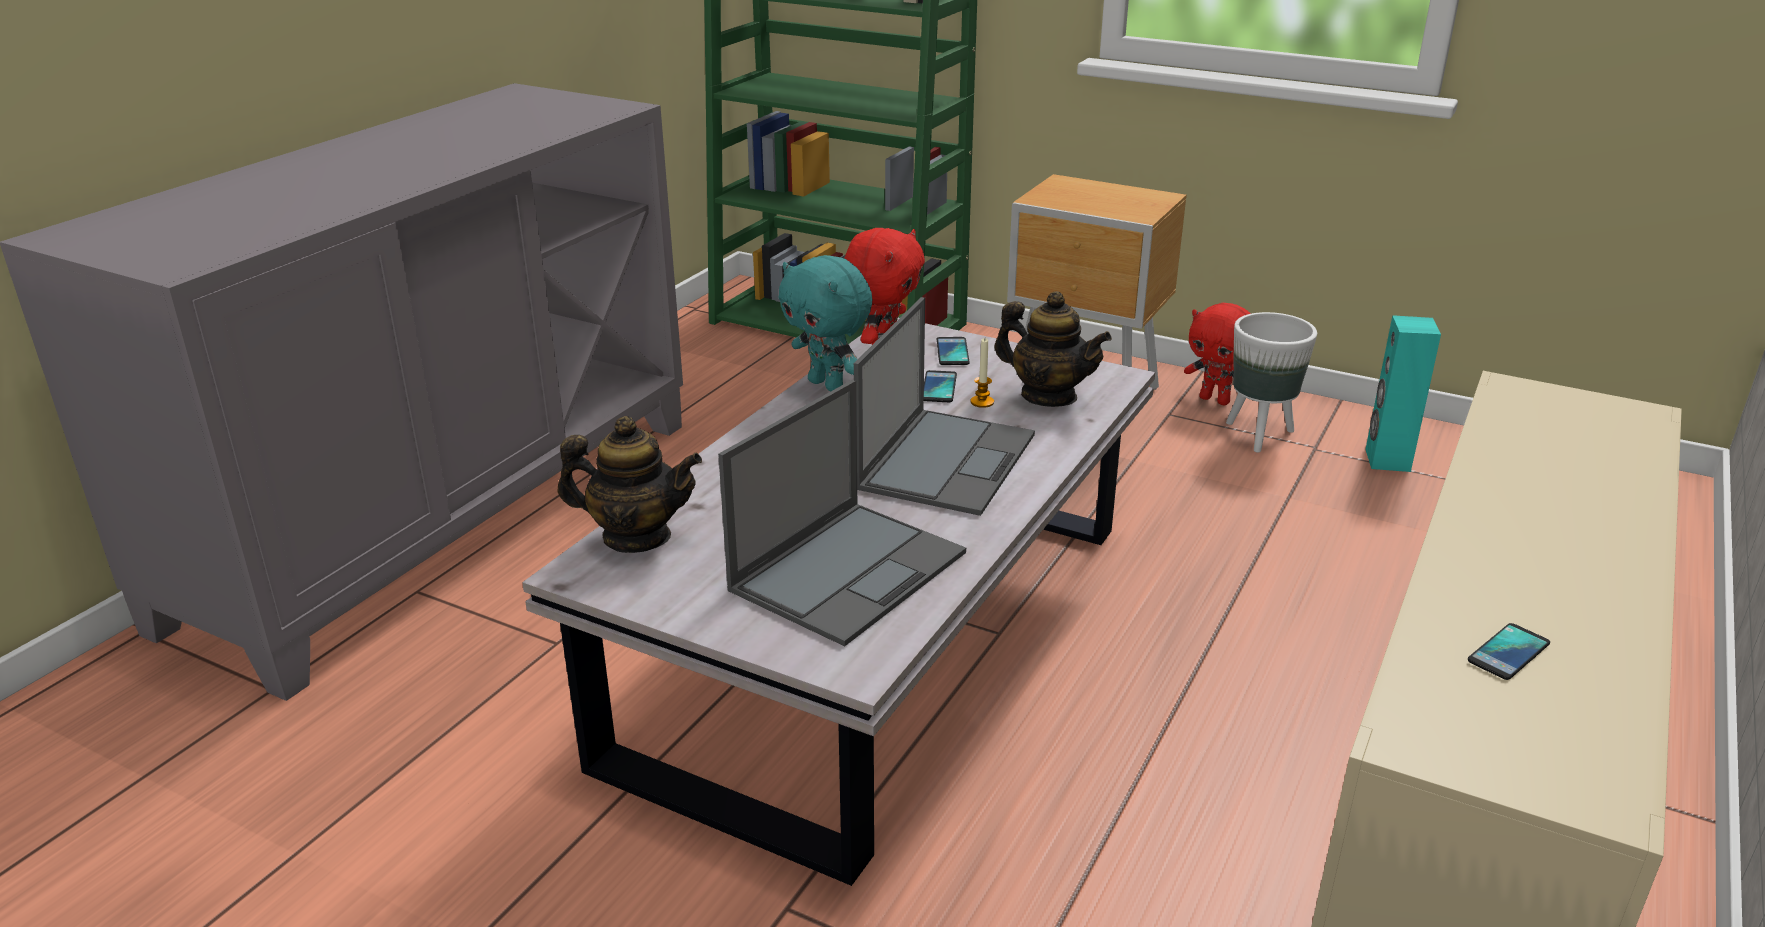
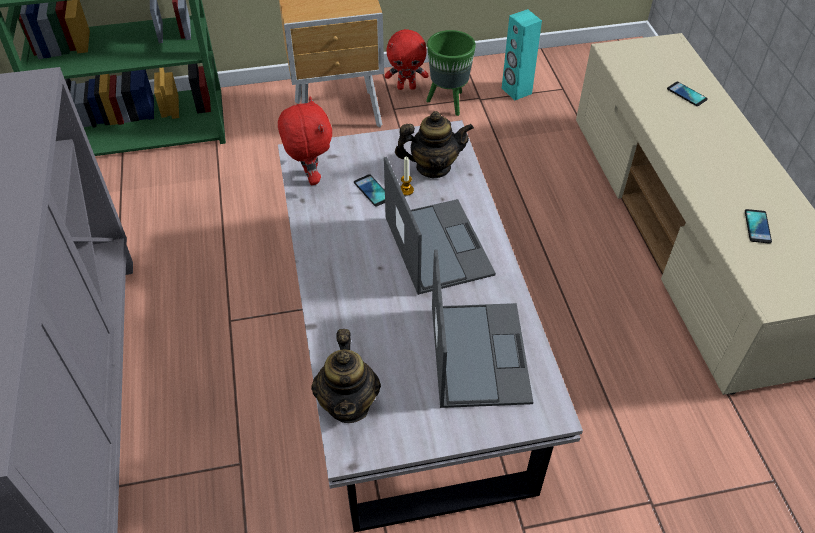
camera: 40 degrees left, 20 degrees up
(636, 537) = (348, 403): teapot -> teapot turned 120 degrees clockwise
(828, 385) = (312, 222): turquoise plush toy -> none
(952, 352) = (348, 158): phone -> phone (686, 94)
(1259, 435) = (449, 103): white planter -> green planter

